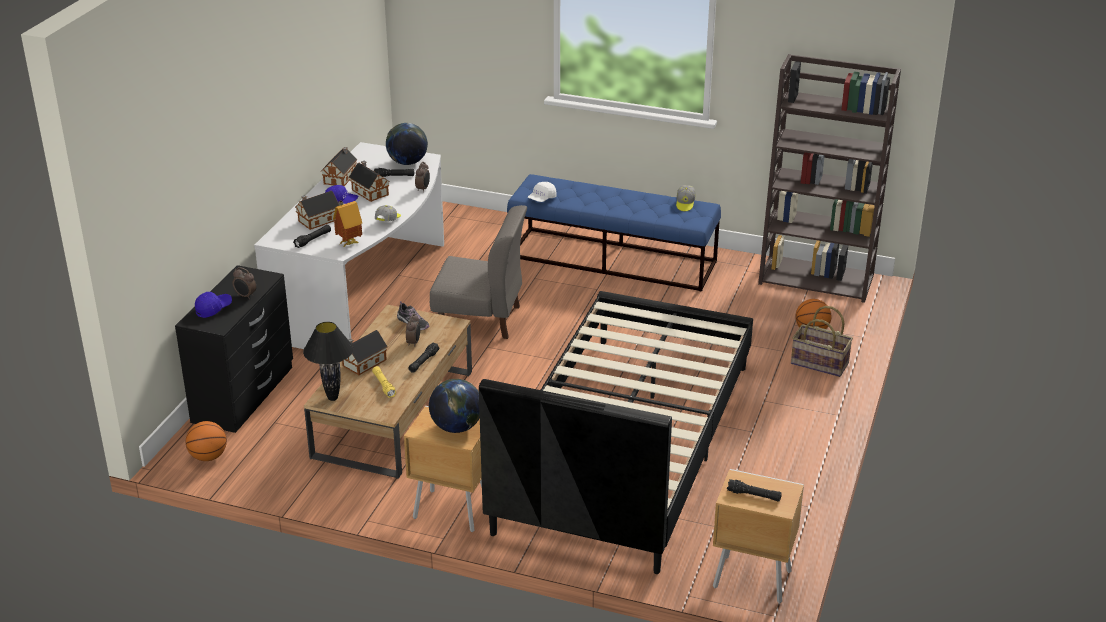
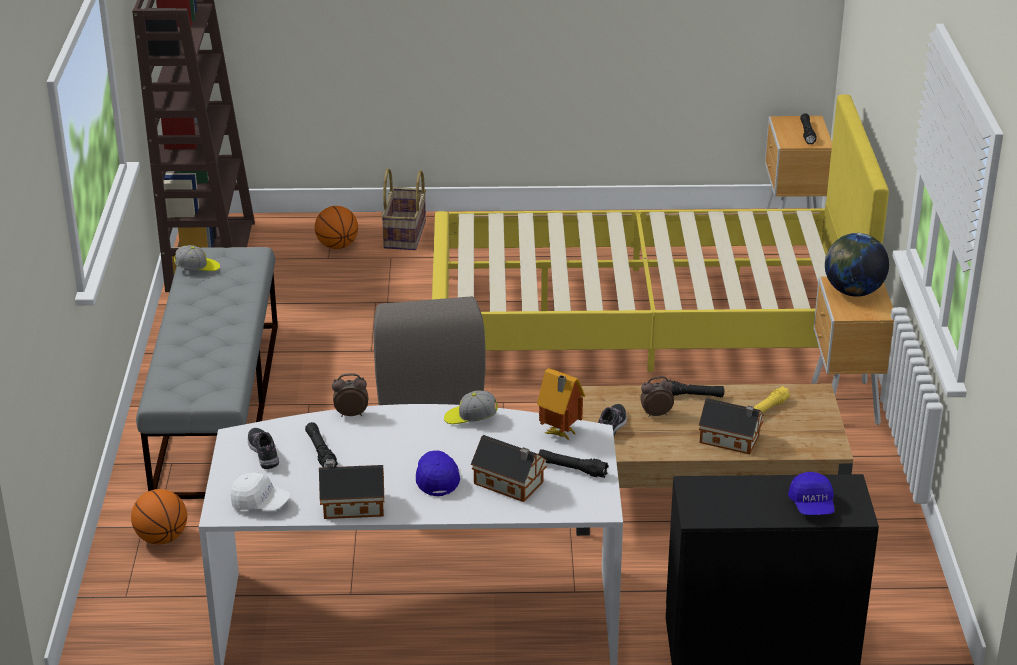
camera: 110 degrees left, 0 degrees up
(208, 457) = (912, 620): basketball -> basketball (162, 538)
(213, 309) = (812, 505): blue cap -> blue cap turned 120 degrees counterclockwise
(245, 296) = (757, 489): alarm clock -> none
(333, 398) = (820, 440): black table lamp -> none
(369, 192) = (386, 461): toy house -> none
(407, 162) = (264, 452): globe -> shoe
(542, 199) = (228, 379): white cap -> white cap (260, 503)
(613, 259) = (218, 406): blue bench -> grey bench
(626, 445) = (642, 322): black bed -> yellow bed

